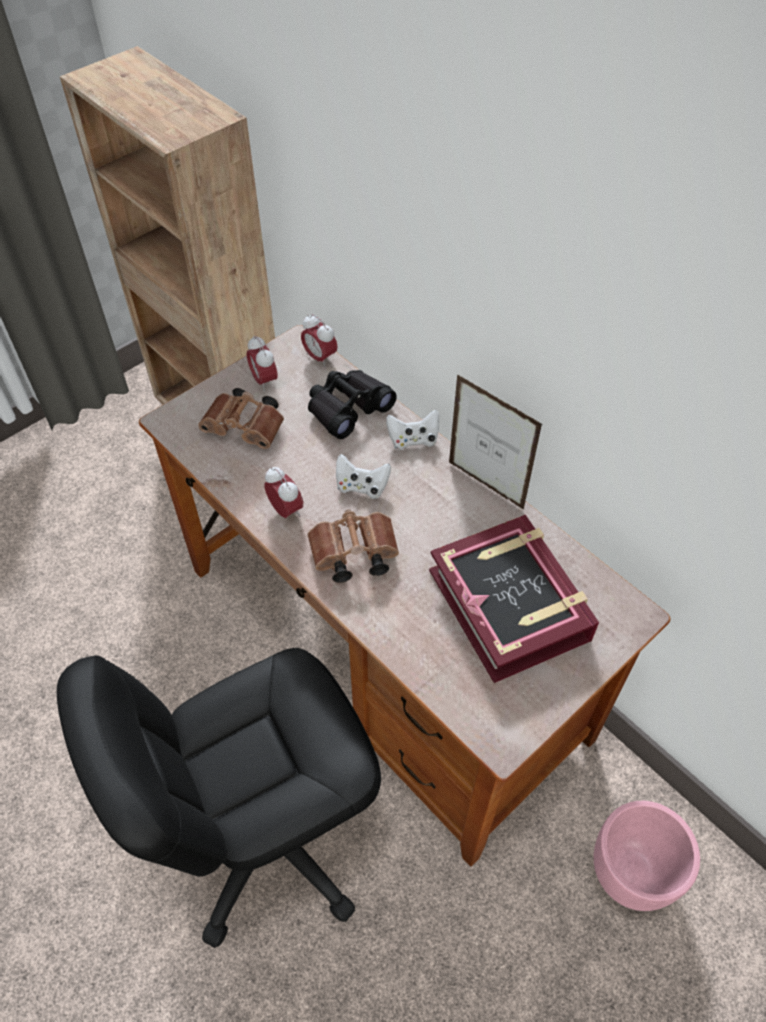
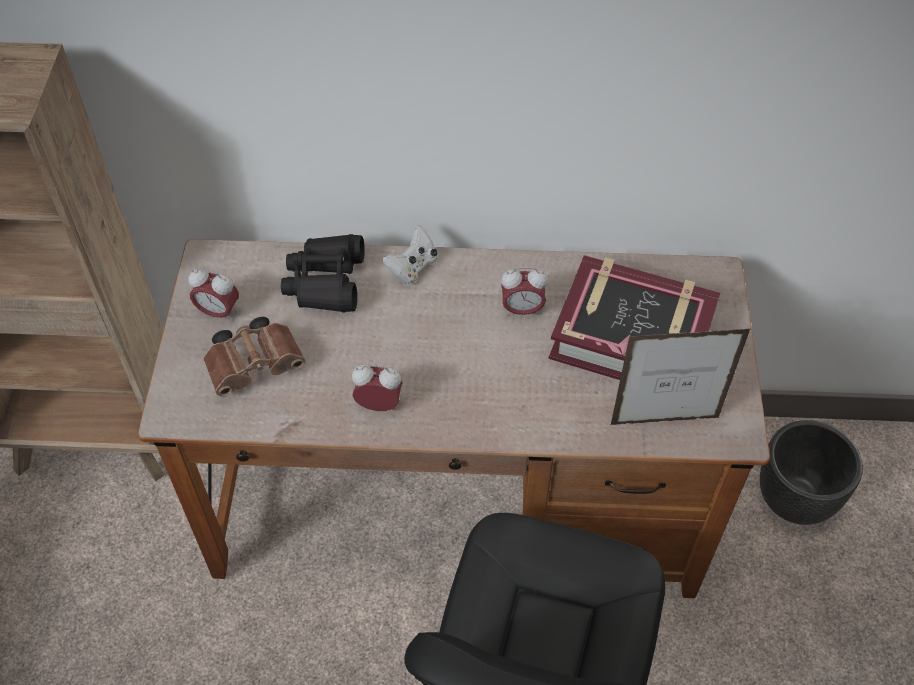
camera: 45 degrees left, 0 degrees up
(320, 358) = (246, 256): alarm clock -> alarm clock (522, 310)
(352, 556) = (477, 396): brown binoculars -> none
(362, 487) = (417, 336): white game controller -> none
(485, 485) = (511, 261): picture frame -> picture frame (665, 421)
(630, 872) = (793, 499): pink planter -> black planter

